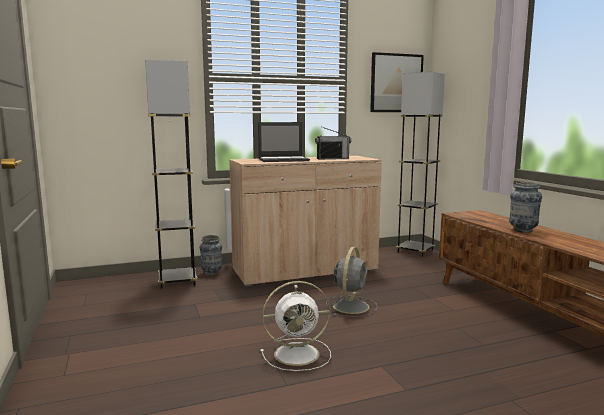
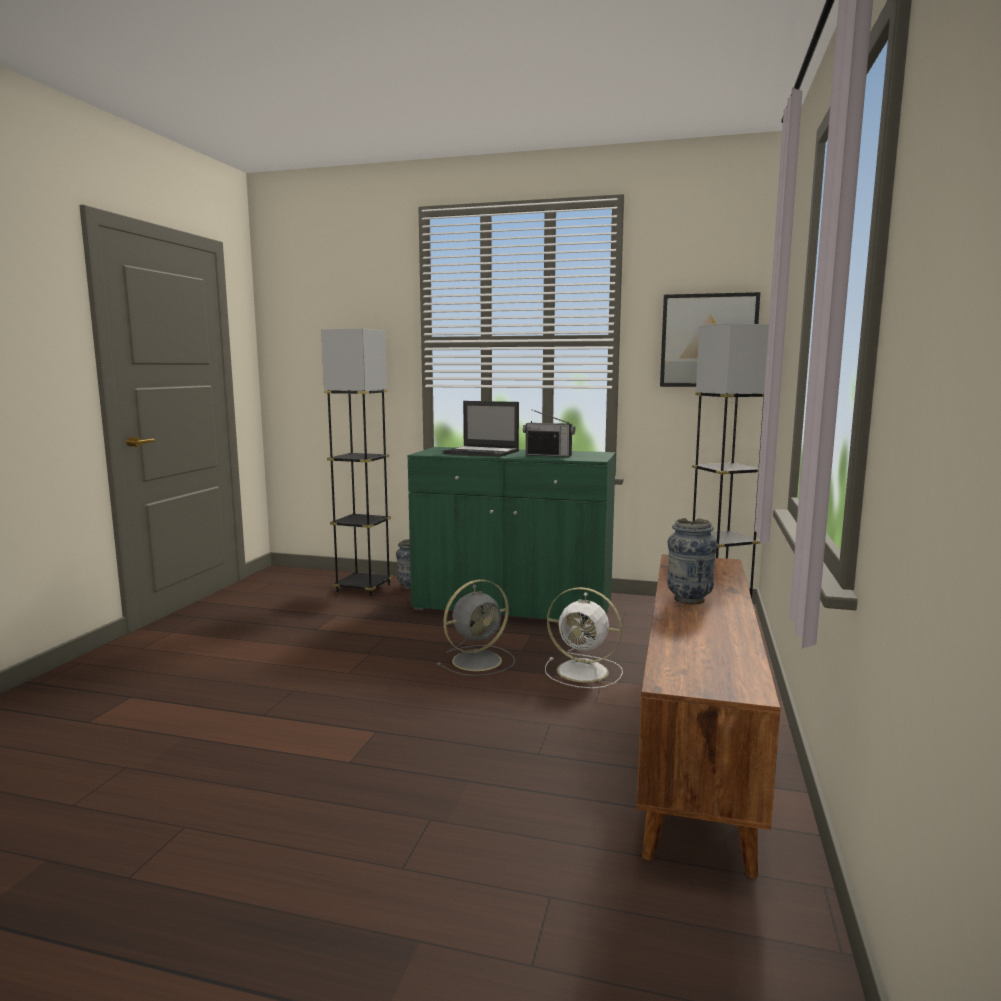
camera: 35 degrees right, 0 degrees up
(298, 354) = (326, 691): white fan -> white fan (585, 672)
(305, 270) = (512, 606): beige cabinet -> green cabinet

